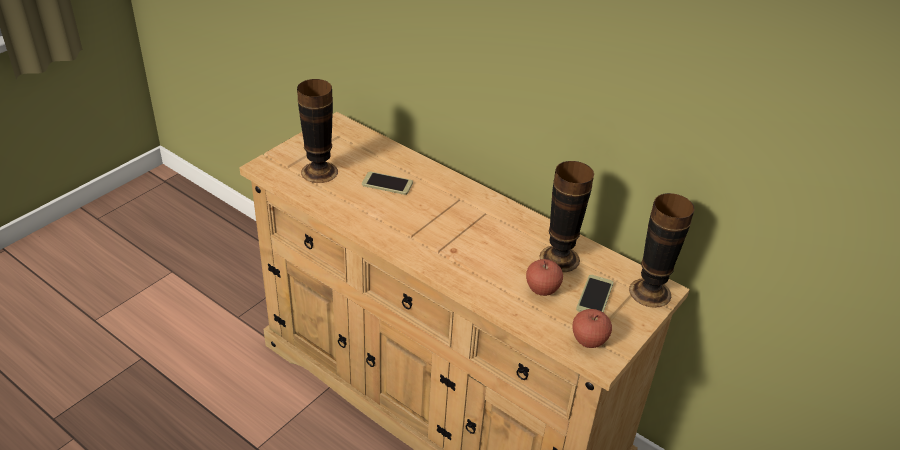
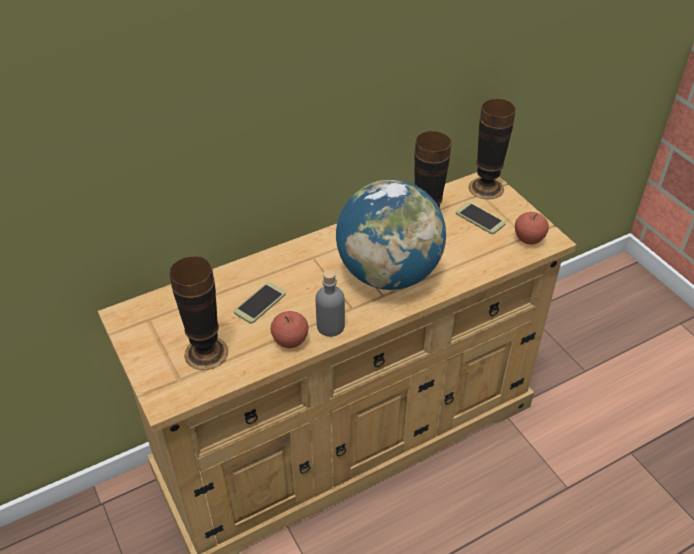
camera: 65 degrees left, 5 degrees up
(382, 228) = (330, 326): none -> grey bottle
(468, 249) = (389, 274): none -> globe
(542, 289) = (460, 245): apple -> apple (290, 341)

